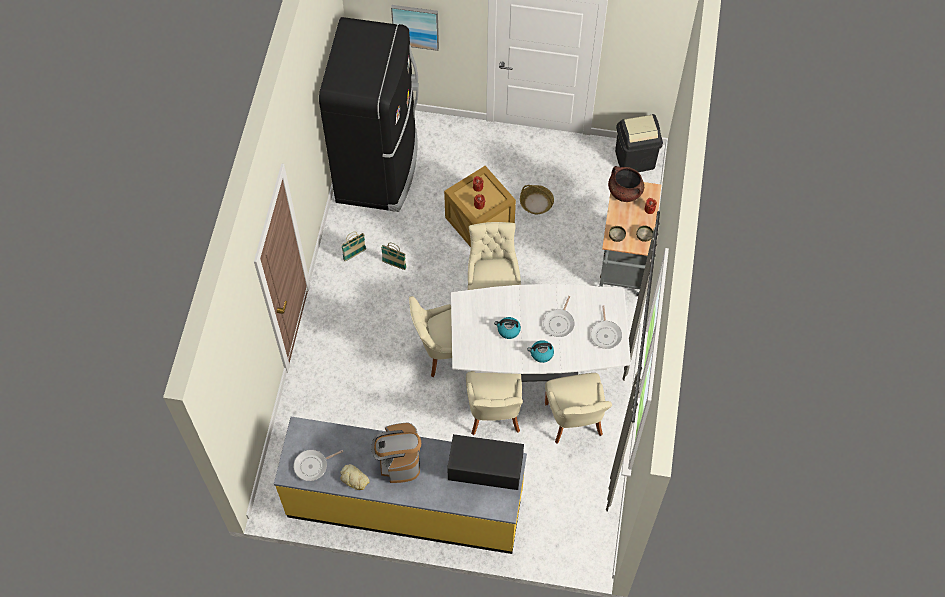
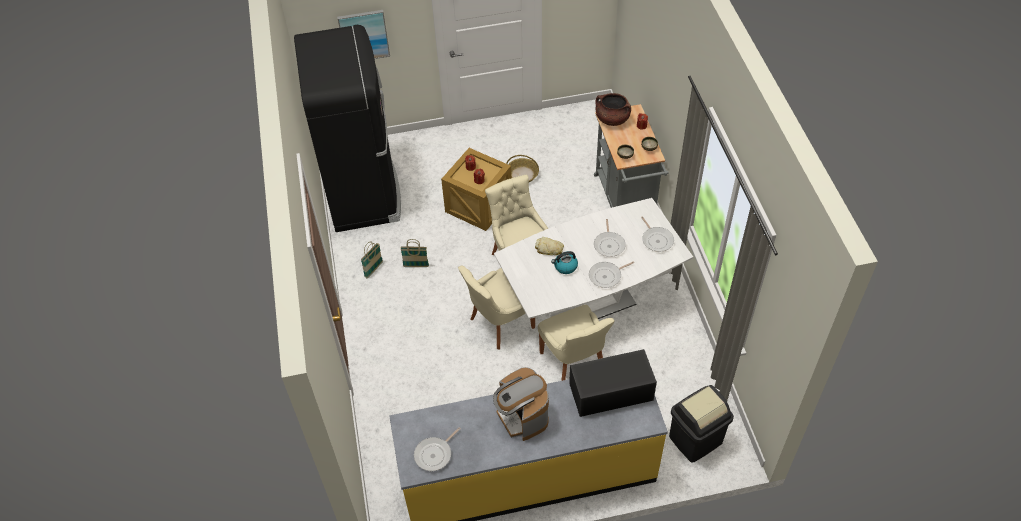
camera: 20 degrees left, 10 degrees down
(354, 479) = (484, 451): bread -> bread (549, 249)
(541, 354) = (607, 276): kettle -> frying pan
(574, 421) = (651, 340): beige chair -> none
(634, 159) = (590, 115): black trash can -> black trash can (695, 439)

